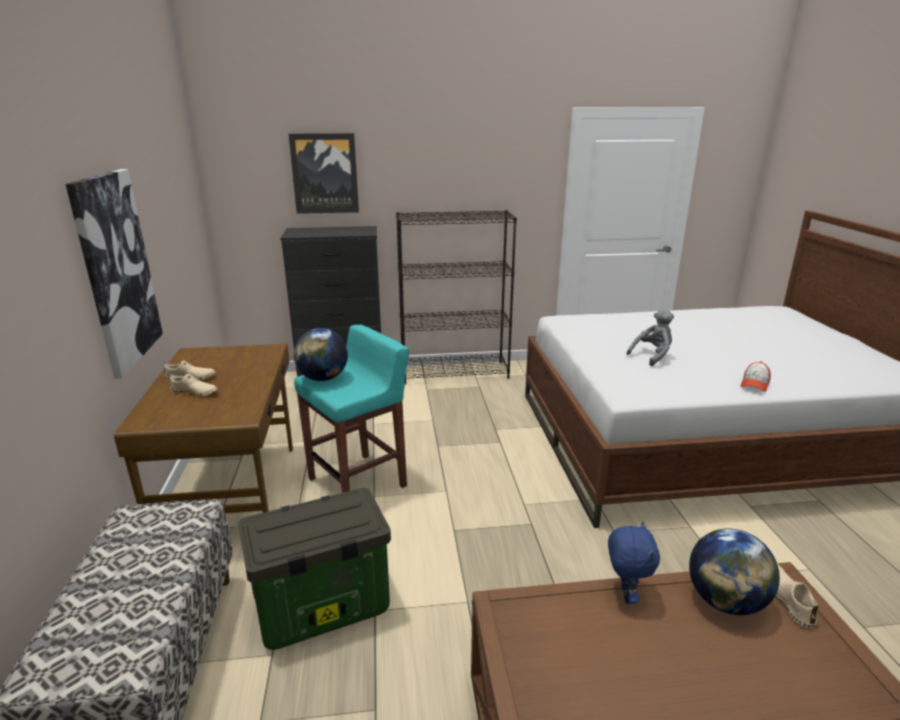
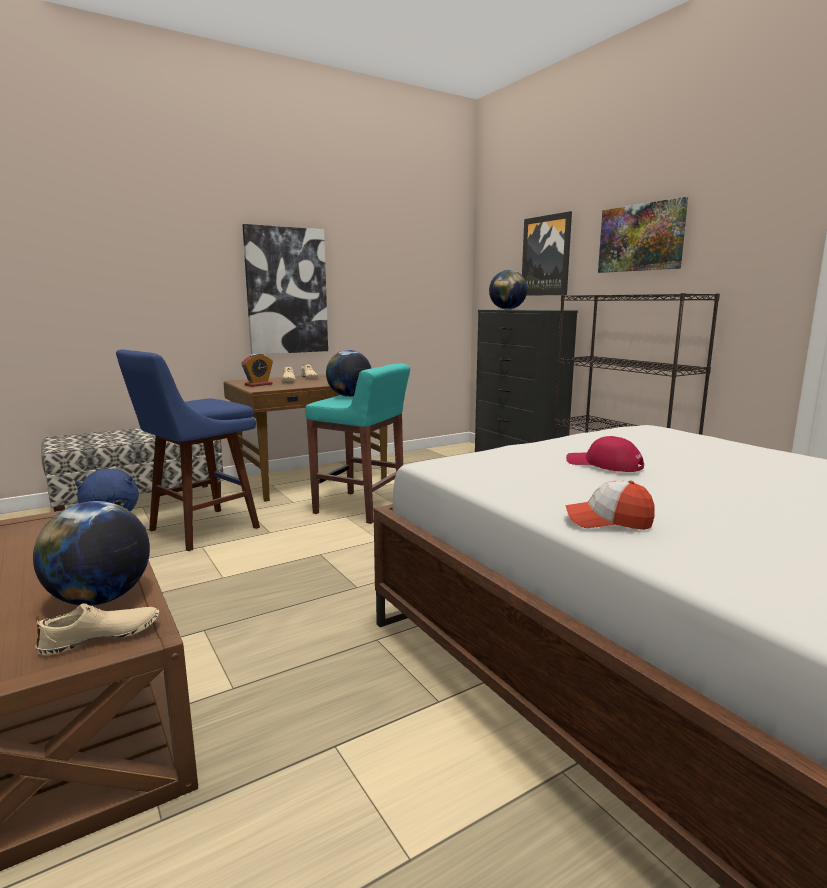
camera: 65 degrees right, 10 degrees down
(201, 414) = (258, 385): none -> alarm clock
(307, 232) = (507, 309): none -> globe
(321, 609) = (199, 530): storage box -> blue stool
(434, 164) = (641, 238): none -> picture
(652, 356) = (604, 465): grey plush toy -> red cap

